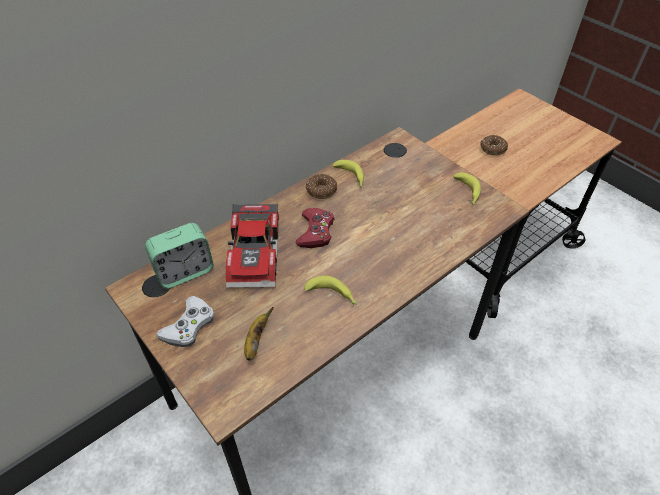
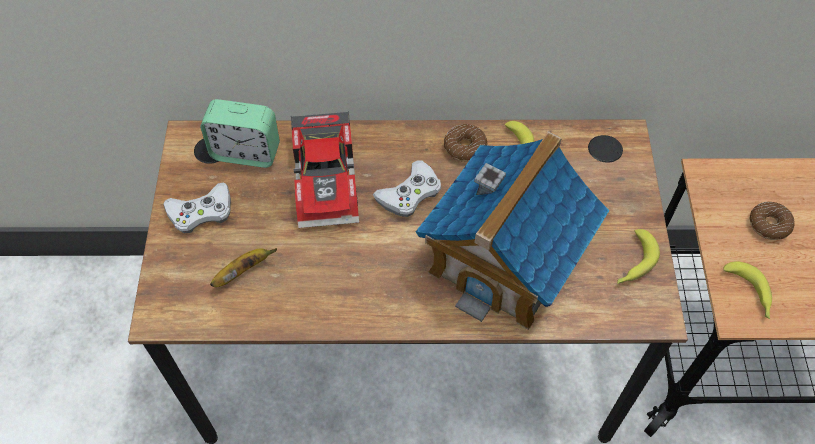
camera: 40 degrees right, 10 degrees up
(257, 253) = (329, 178): toy car -> toy car turned 45 degrees counterclockwise
(316, 232) = (409, 194): red game controller -> white game controller
(332, 295) = (356, 277): banana -> banana (749, 293)
(404, 230) = (506, 258): none -> toy house

